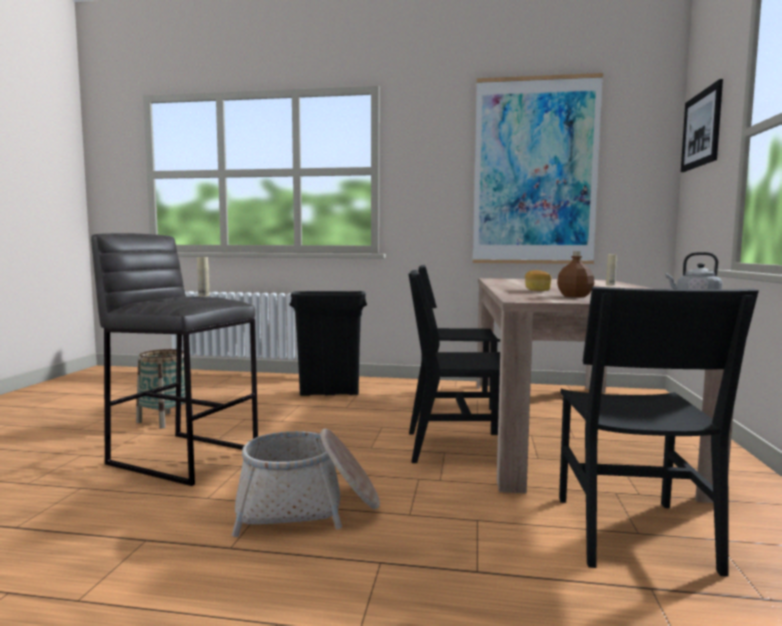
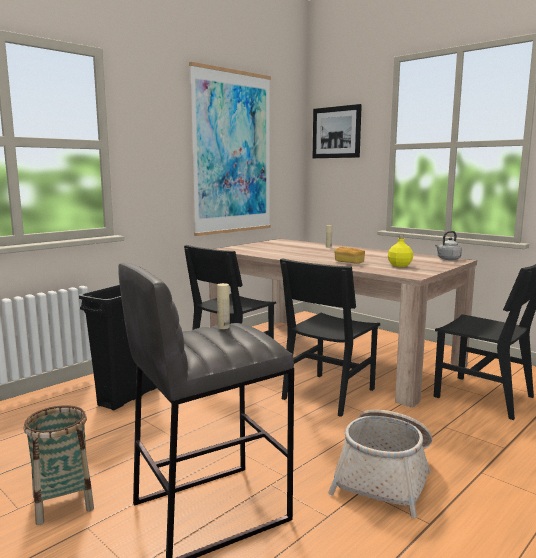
camera: 55 degrees left, 5 degrees up
(574, 296) = (399, 265): brown bottle -> yellow bottle

